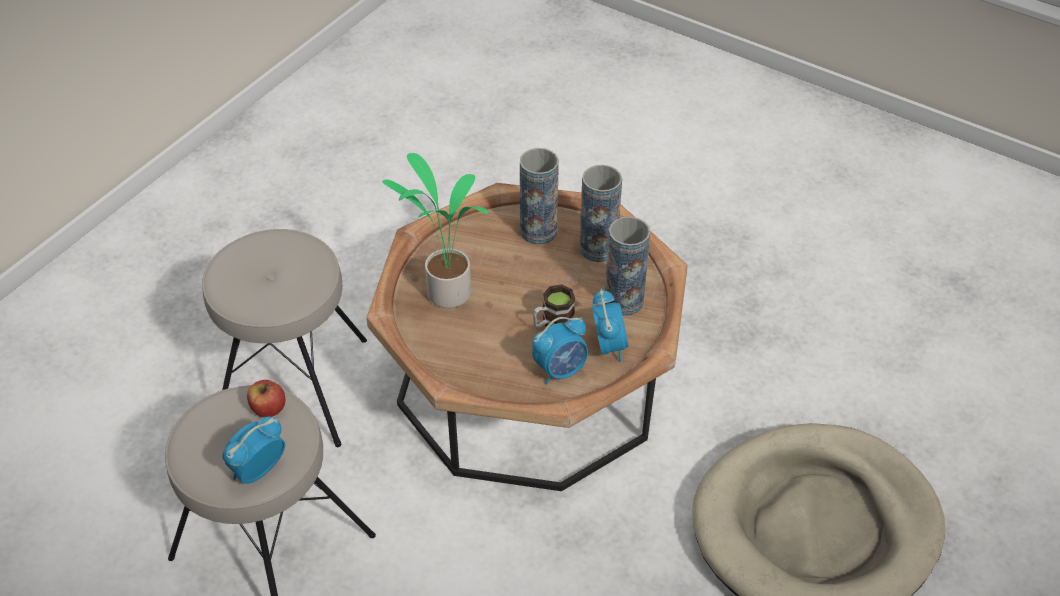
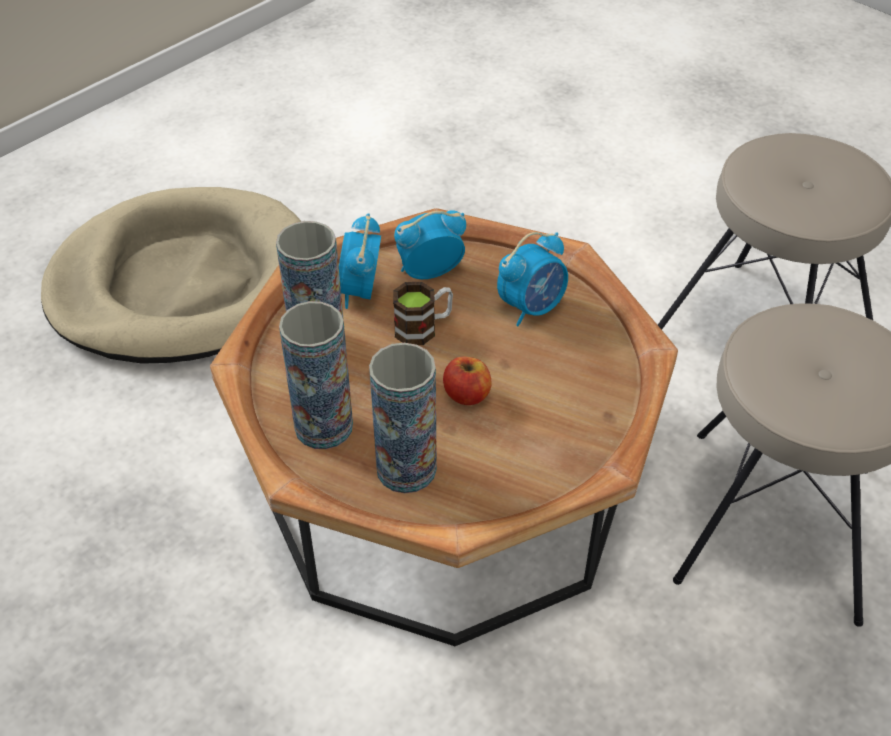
camera: 170 degrees left, 0 degrees up
(257, 470) = (784, 150): alarm clock -> alarm clock (532, 307)
(268, 408) = (786, 202): apple -> apple (467, 394)
(445, 293) = (564, 387): potted plant -> none

